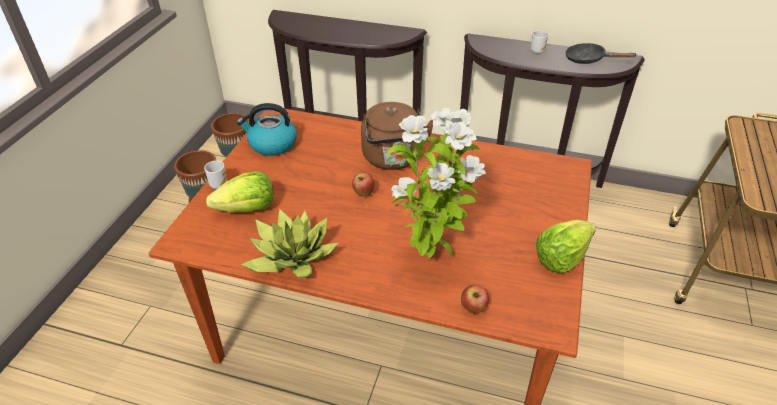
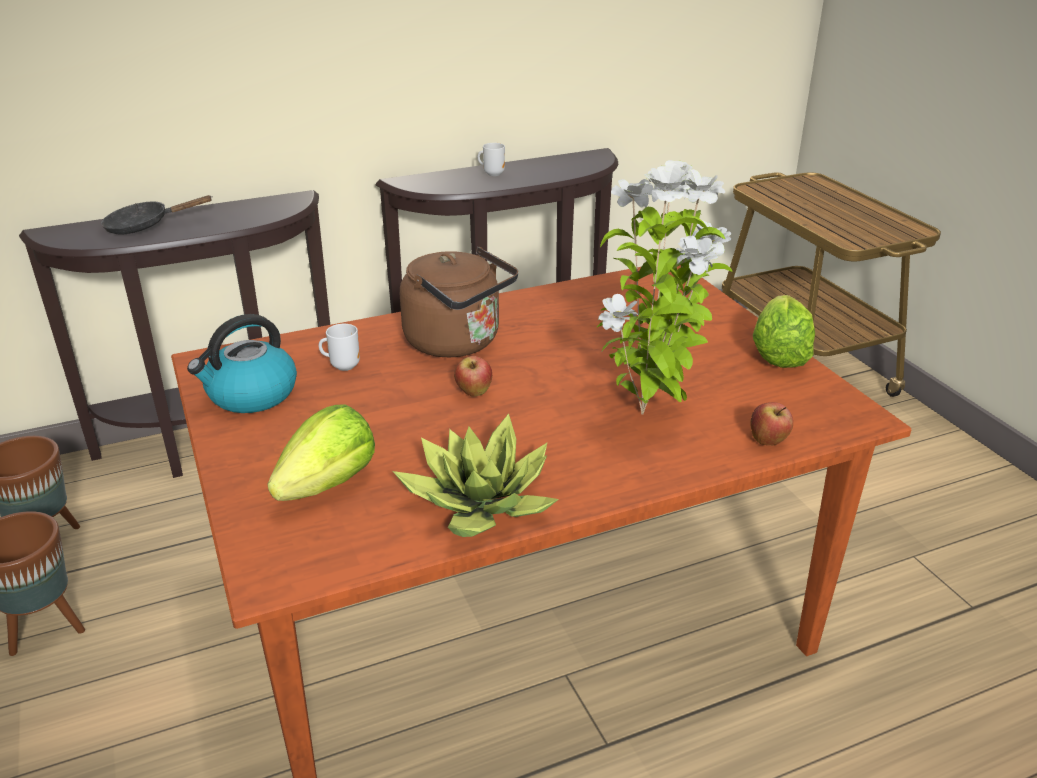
camera: 40 degrees left, 10 degrees down
(219, 185) = (233, 478): mug -> mug (343, 366)
(588, 59) = (560, 165): black frying pan -> black frying pan (144, 226)

